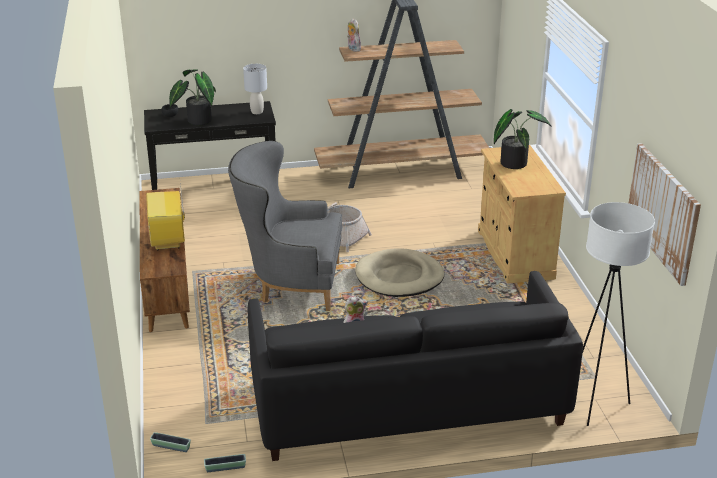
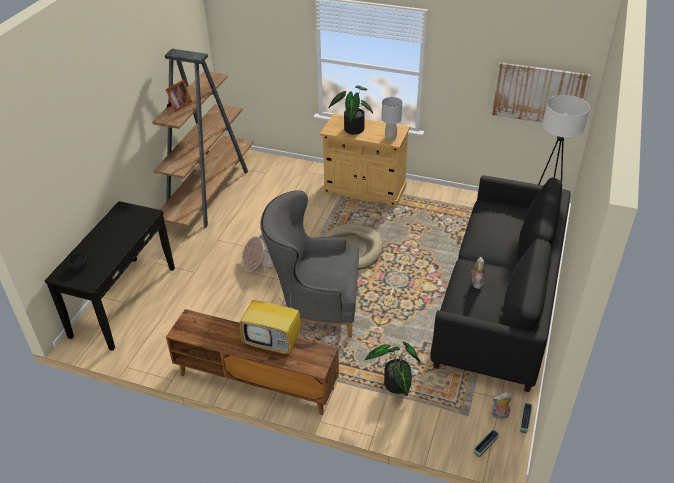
camera: 60 degrees left, 10 degrees up
(196, 121) = (109, 253): potted plant -> potted plant (395, 386)
(257, 112) = (132, 214): grey table lamp -> grey table lamp (390, 138)
(290, 283) = (316, 307): grey armchair -> grey armchair turned 60 degrees clockwise
(353, 49) = (164, 117): plush toy -> plush toy (499, 415)
(378, 48) = (178, 106): none -> picture frame

